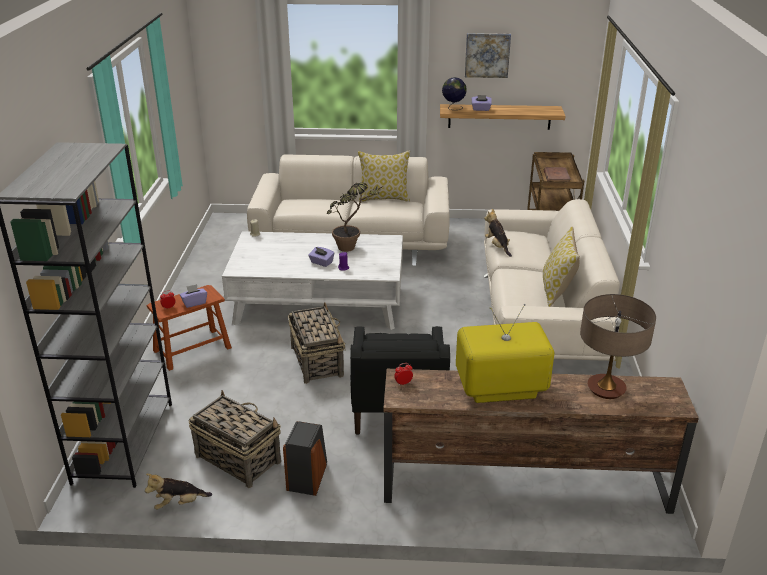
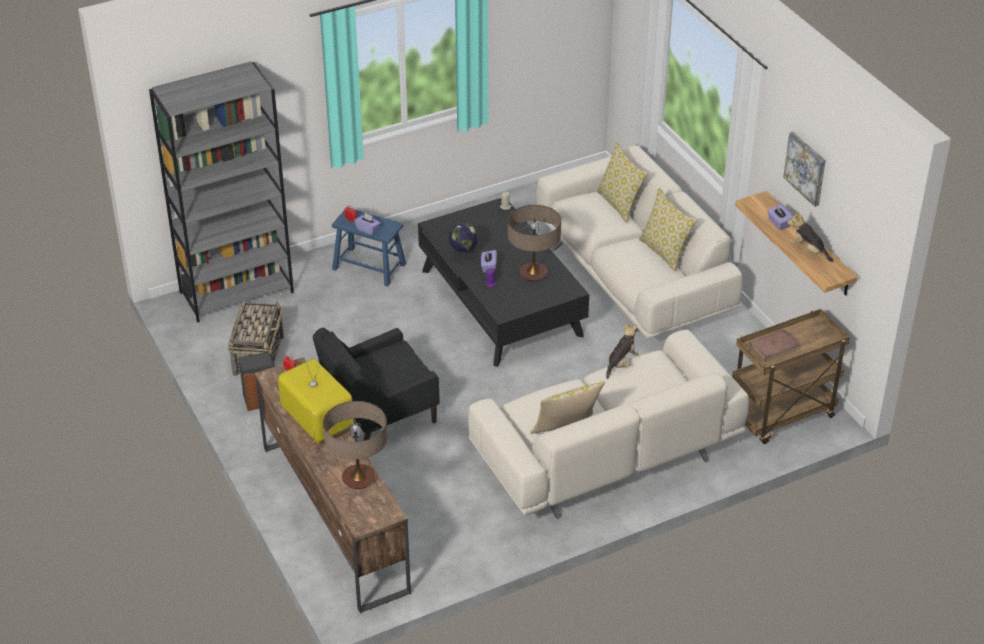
camera: 60 degrees right, 10 degrees up
(179, 503) = (196, 350): plush toy -> plush toy (808, 251)
(192, 349) = (369, 266): brown stool -> blue stool
(311, 197) = (620, 204): none -> pillow
(316, 361) = (409, 341): basket -> none
(319, 302) = (501, 303): white coffee table -> black coffee table
(352, 248) = (533, 273): potted plant -> table lamp
(453, 108) = (761, 203): globe -> globe (463, 255)

